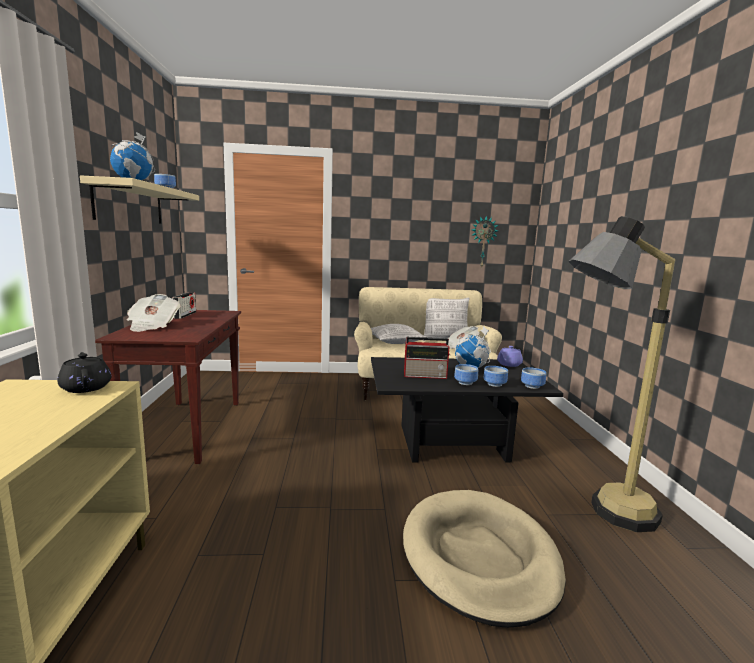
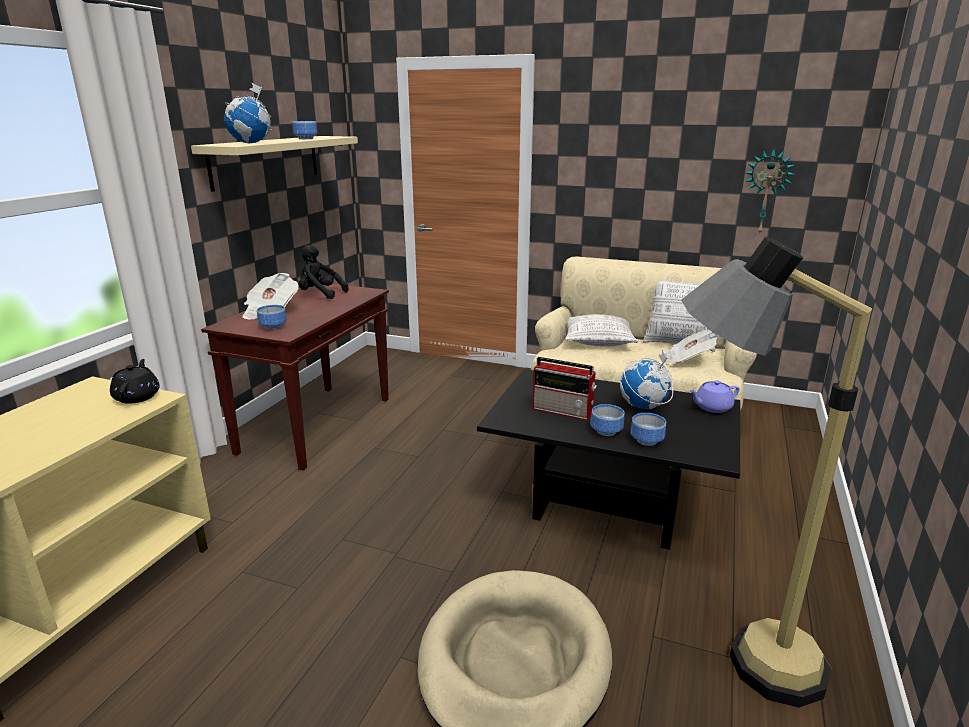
camera: 25 degrees right, 10 degrees up
(185, 315) = (320, 294): radio -> black plush toy
(531, 386) = (701, 452): bowl -> bowl (272, 326)

